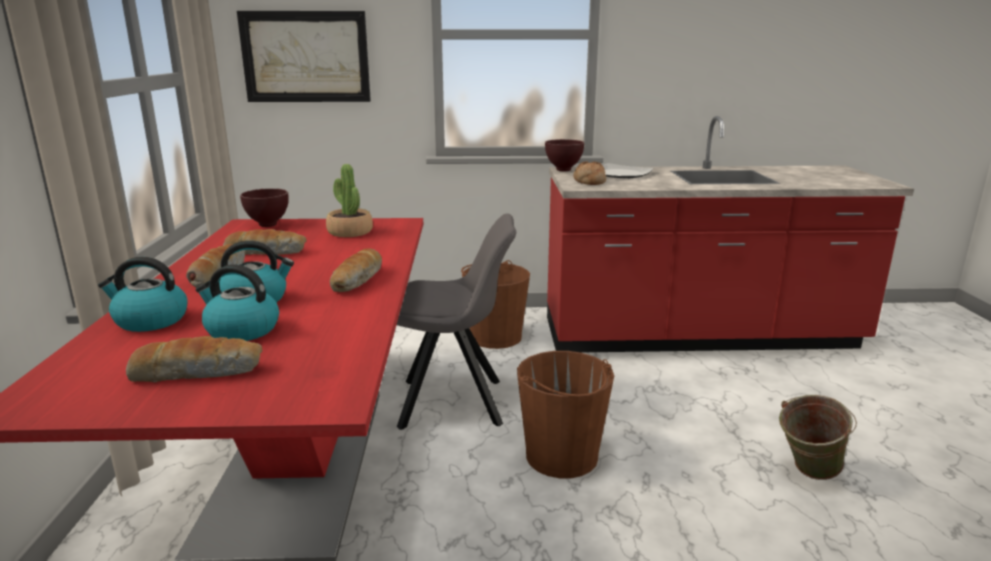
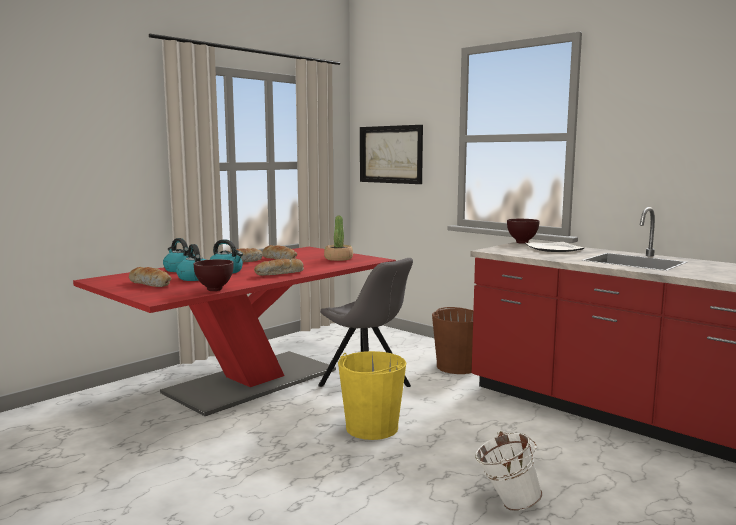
camera: 45 degrees right, 10 degrees down
(267, 225) = (314, 250): brown bowl -> brown bowl (215, 290)
(561, 456) = (371, 428): brown bucket -> yellow bucket
(589, 182) = (509, 249): bread -> none
(807, 474) = (506, 503): green bucket -> white bucket

